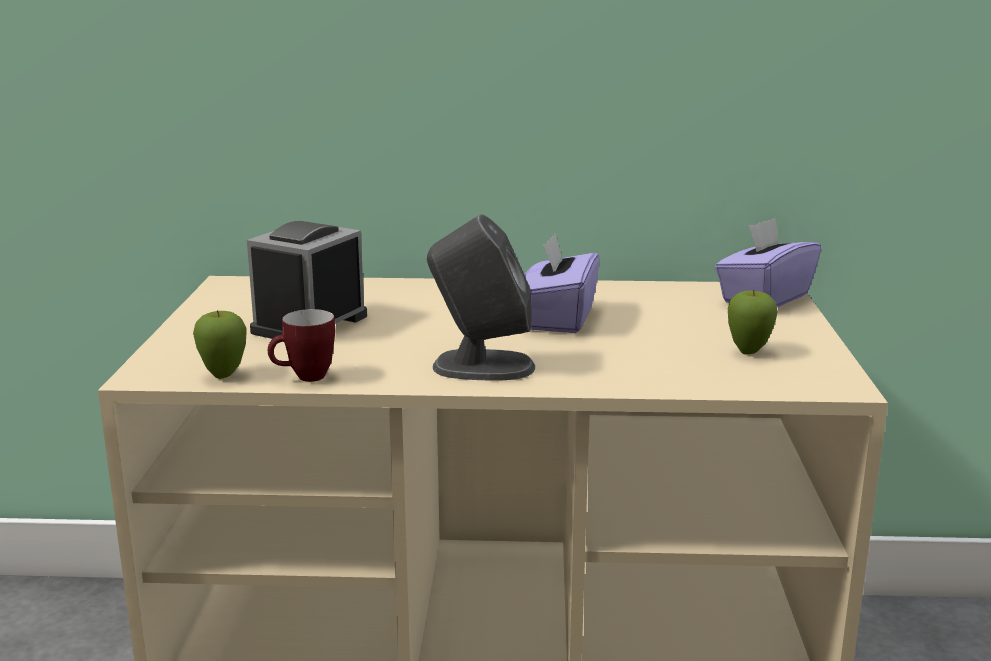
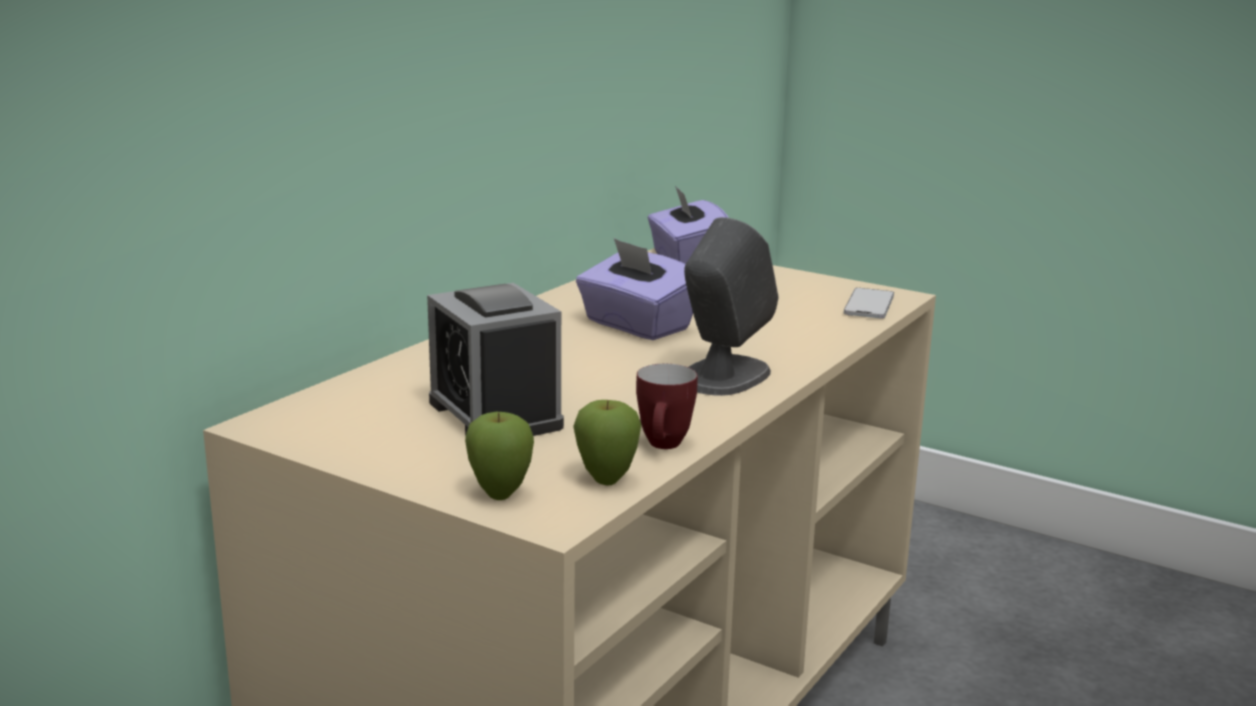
camera: 60 degrees left, 0 degrees up
(749, 352) = (799, 297): apple -> apple (500, 495)
(782, 381) = (869, 305): none -> phone

